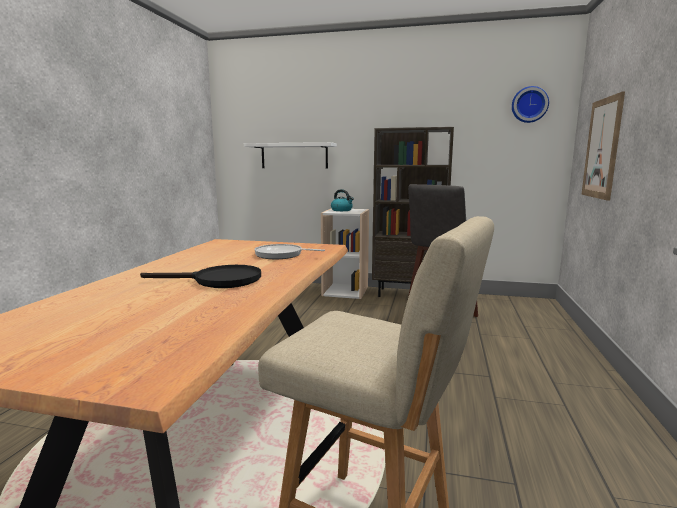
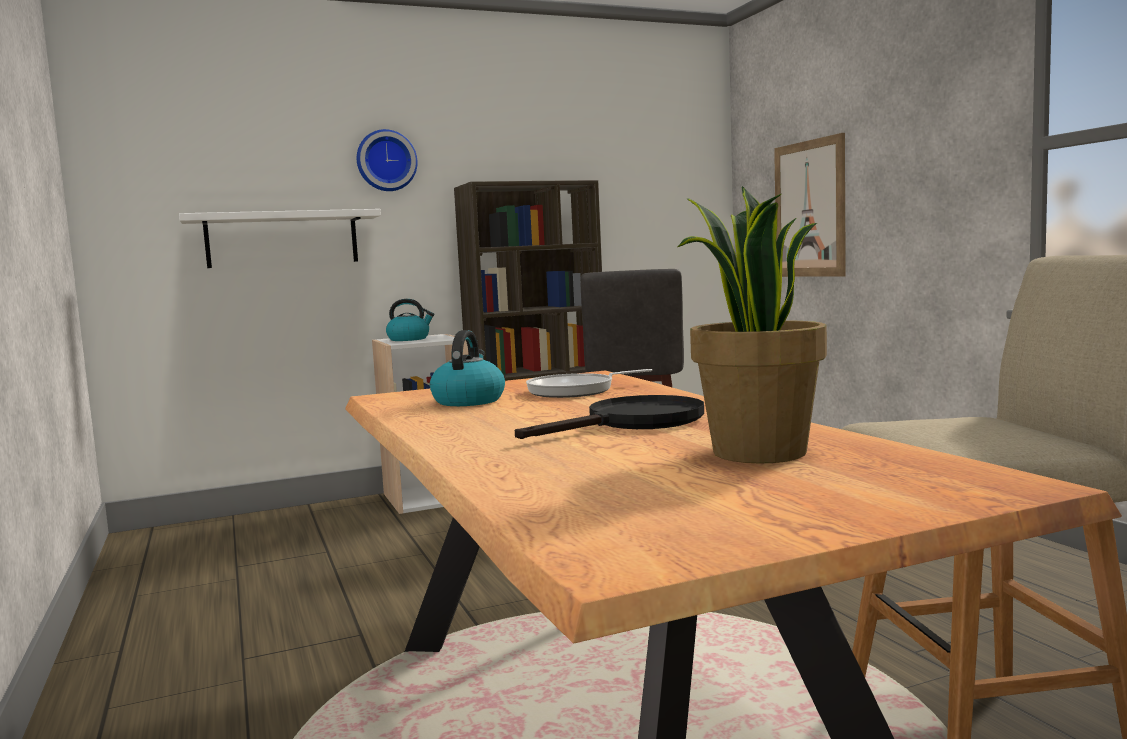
camera: 35 degrees left, 5 degrees down
(174, 315) = (756, 452): none -> potted plant
(230, 251) = (468, 401): none -> kettle
(529, 105) = (673, 150): wall clock -> wall clock (386, 161)

